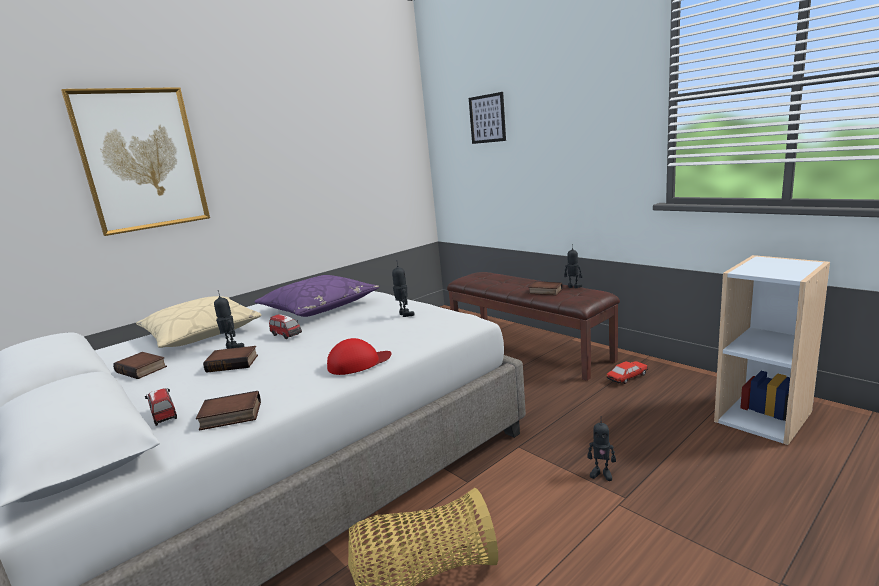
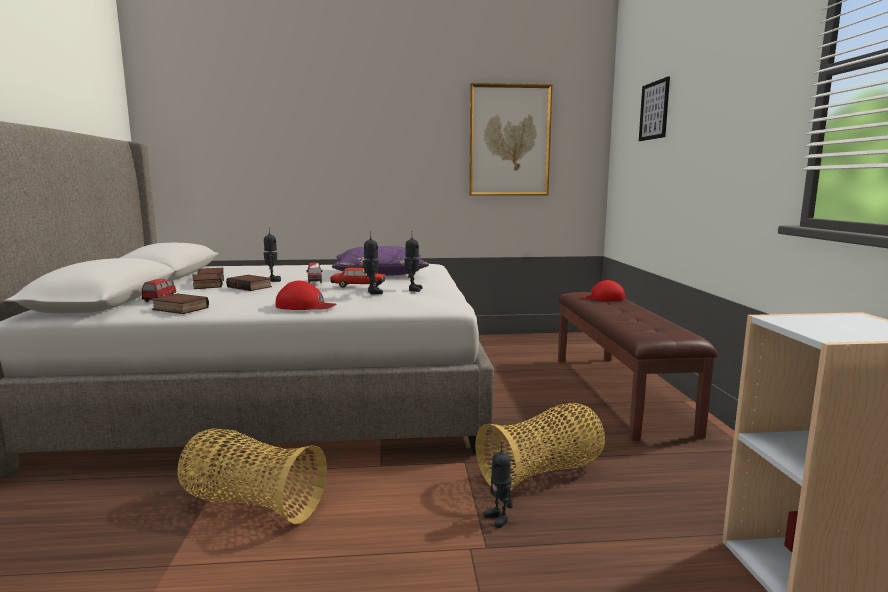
camera: 35 degrees right, 5 degrees down
(141, 160) = (306, 127): picture -> picture (509, 141)
(201, 333) = (283, 270): beige pillow -> none
(489, 278) = (603, 298): none -> red cap
(544, 292) = (629, 320): book -> book (206, 285)
(573, 287) = (671, 324): toy robot -> toy robot (372, 292)
(575, 428) = (542, 473): none -> basket
(627, 377) = (687, 457): toy car -> toy car (358, 286)

